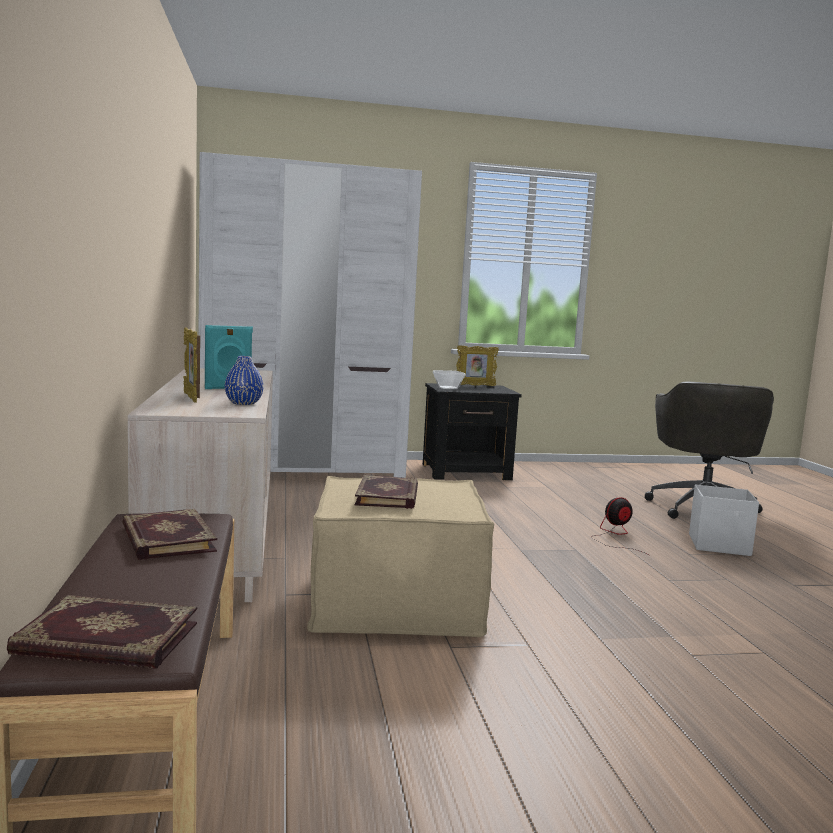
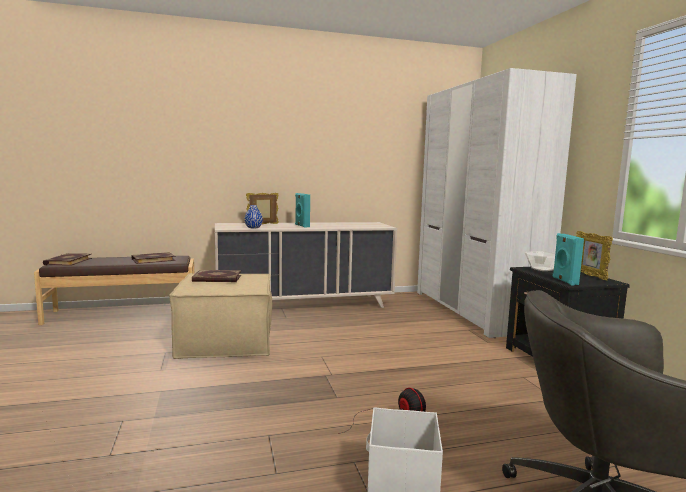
camera: 85 degrees right, 0 degrees up
(499, 391) = (564, 281): none -> turquoise speaker

